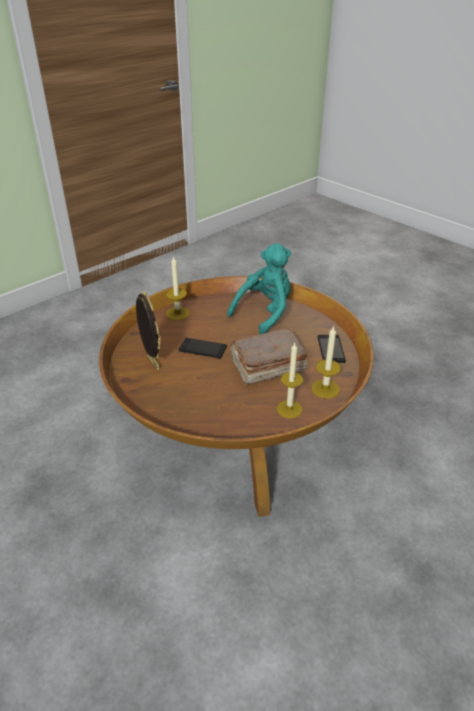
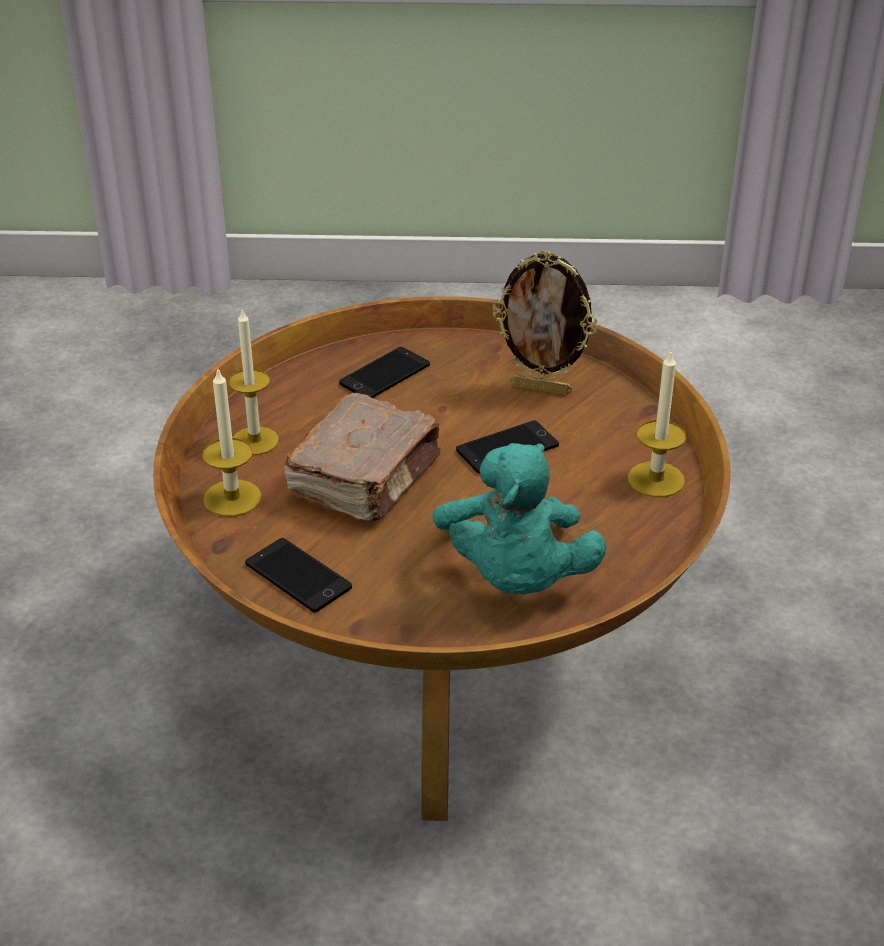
camera: 135 degrees right, 0 degrees up
(195, 407) = (385, 374): none -> phone

